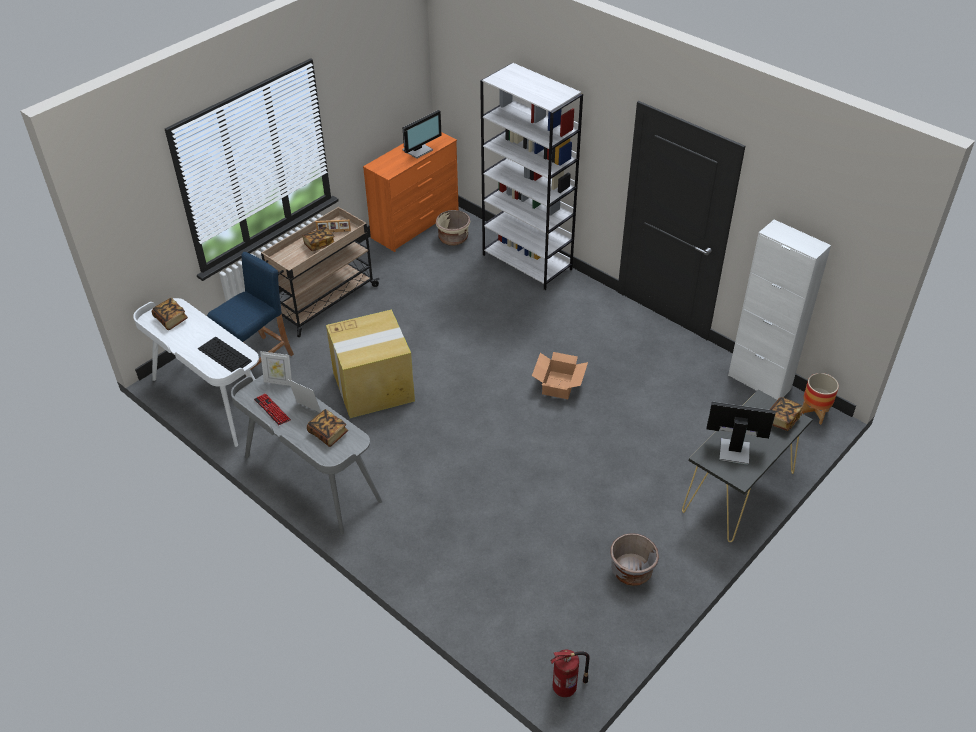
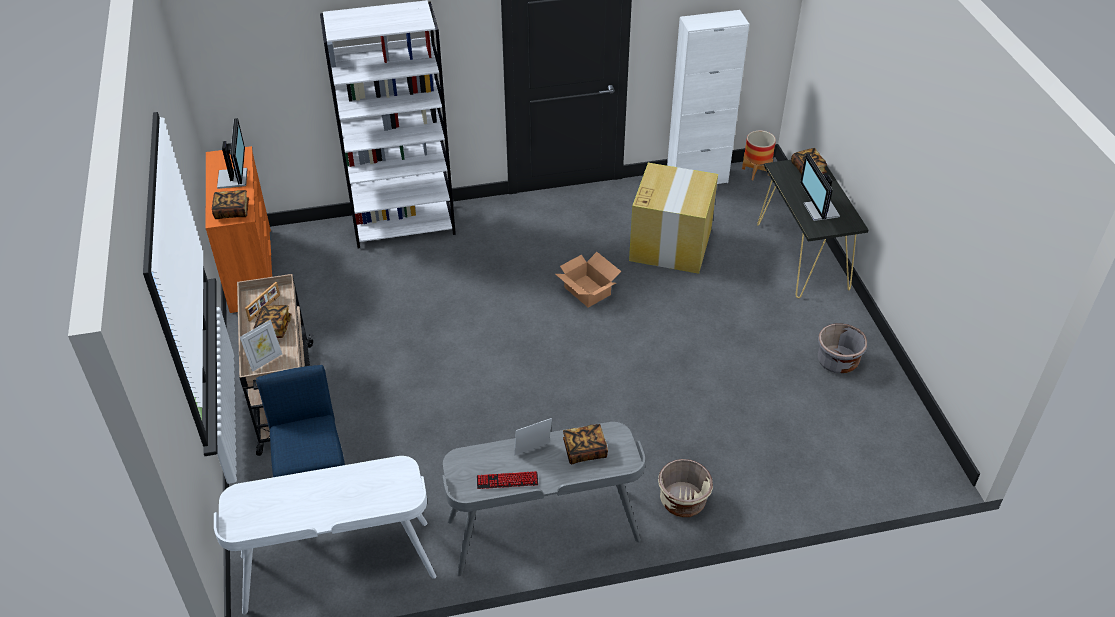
camera: 55 degrees left, 0 degrees up
(171, 319) = (260, 510): book -> book (232, 211)
(224, 354) = (376, 485): keyboard -> none
(279, 381) = (468, 456): picture frame -> picture frame (265, 360)
(374, 387) = (460, 419): cardboard box -> cardboard box (671, 244)
(453, 238) = (308, 255): beige planter -> beige planter (682, 501)
(566, 687) = (930, 466): fire extinguisher -> none
(734, 450) = (820, 211): monitor -> monitor turned 60 degrees counterclockwise

